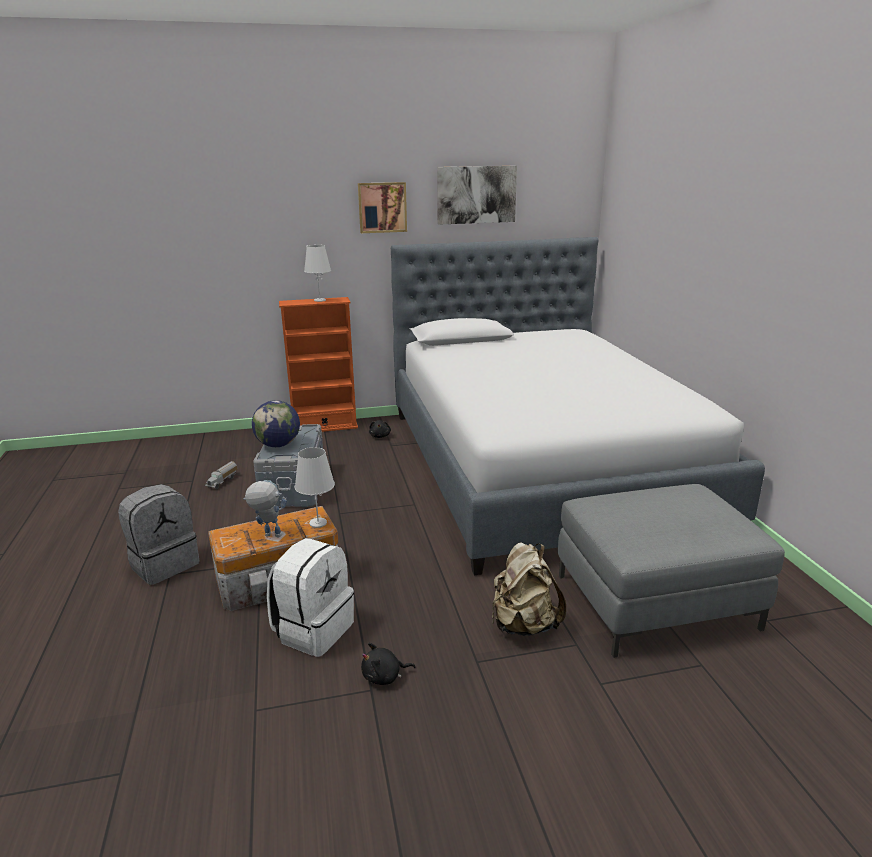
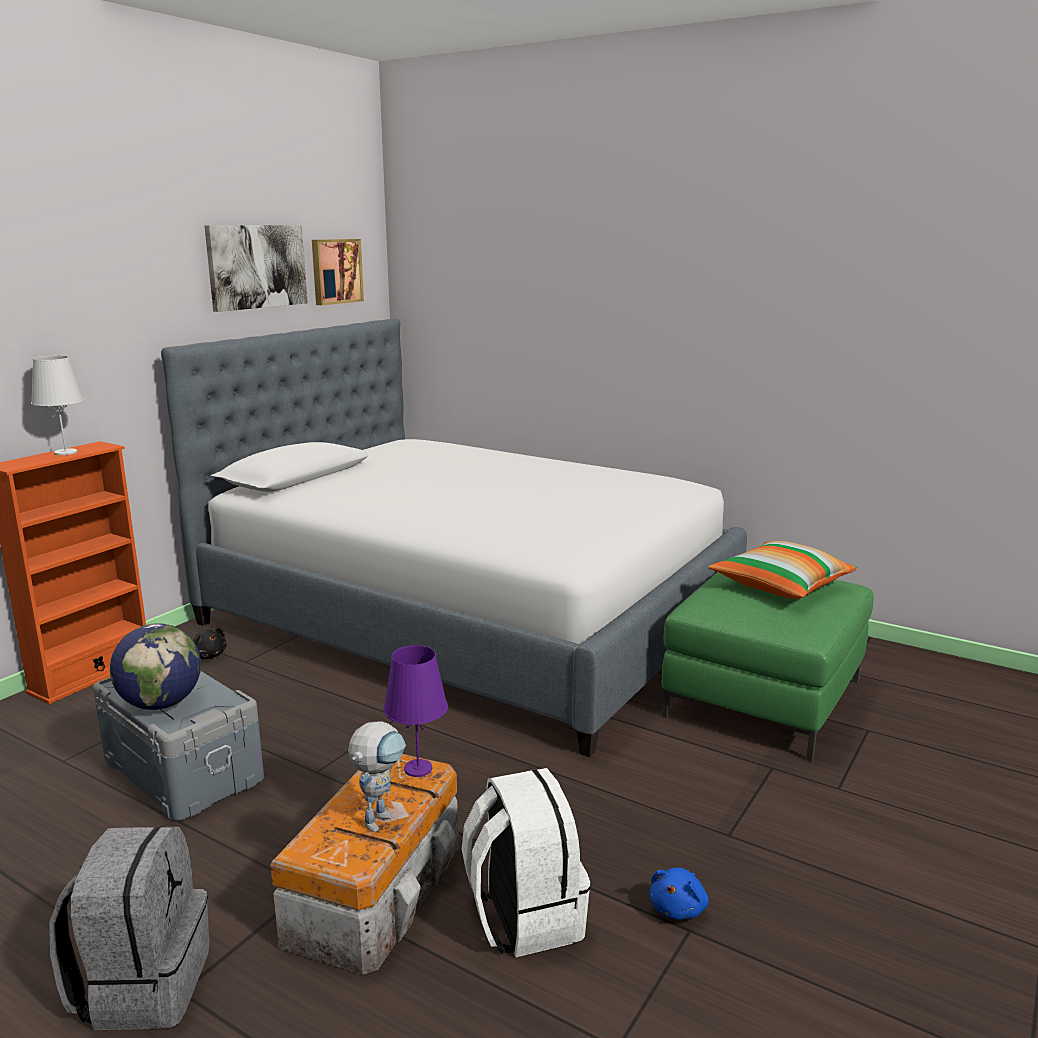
camera: 45 degrees left, 5 degrees down
(222, 481) = (33, 820): toy truck -> none
(268, 535) = (380, 816): toy robot -> toy robot turned 150 degrees clockwise
(318, 523) = (418, 768): white table lamp -> purple table lamp
(382, 207) = (135, 289): picture -> picture (335, 271)
(384, 676) = (679, 908): black plush toy -> blue plush toy
(523, 625) = (708, 777): beige backpack -> none
(655, 601) = (763, 697): grey ottoman -> green ottoman
(685, 513) = (780, 586): none -> pillow

